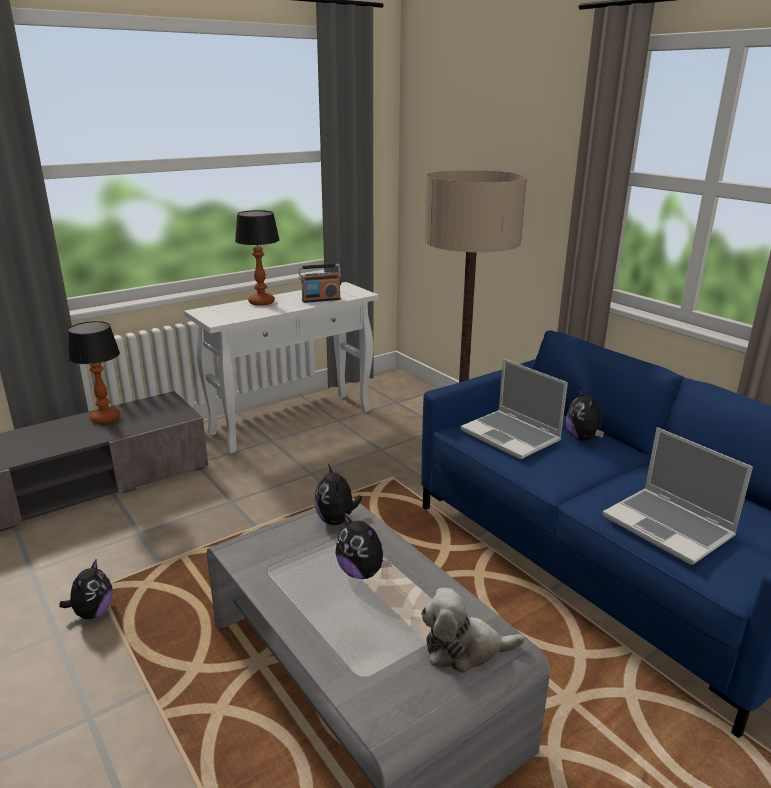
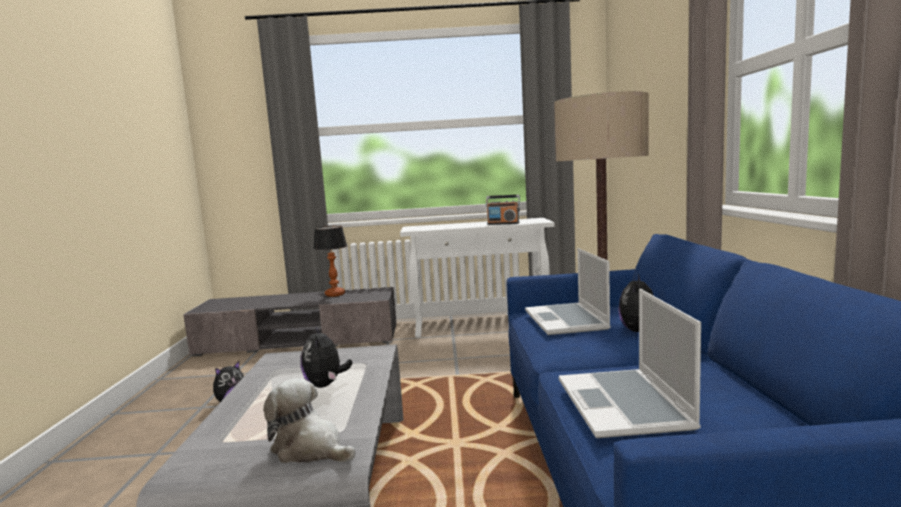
camera: 35 degrees right, 15 degrees down
(262, 302) = (459, 224): table lamp -> none
(337, 521) = (361, 355): plush toy -> none

